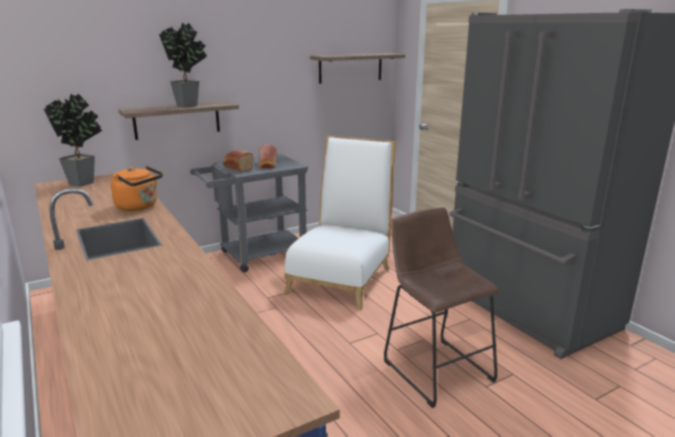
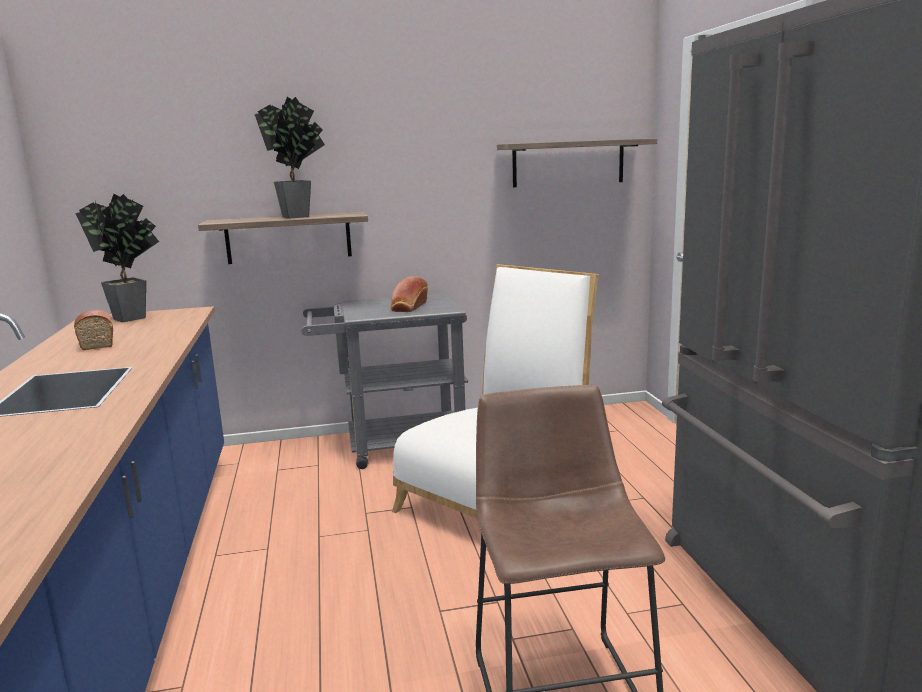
camera: 20 degrees right, 5 degrees down
(139, 207) = (150, 351): orange kettle -> none
(237, 167) = (360, 309): bread -> bread (97, 342)

